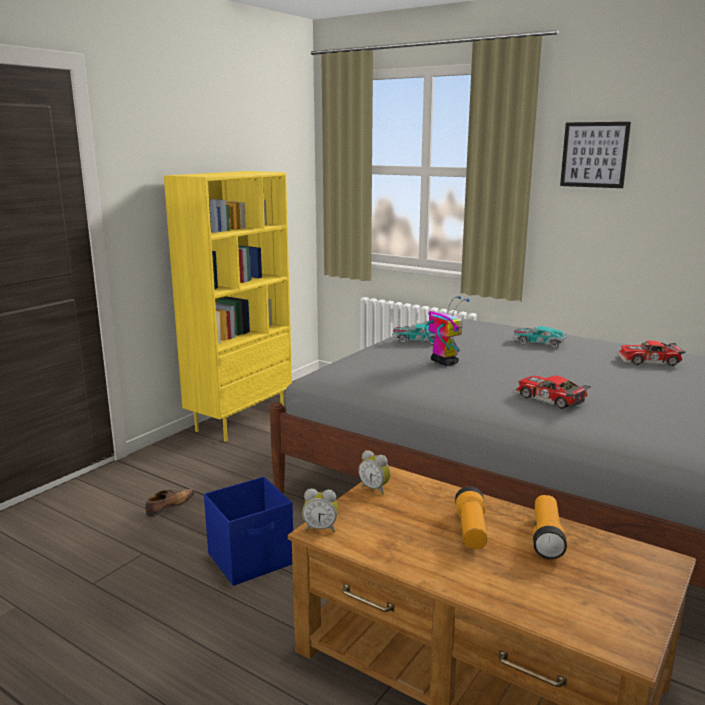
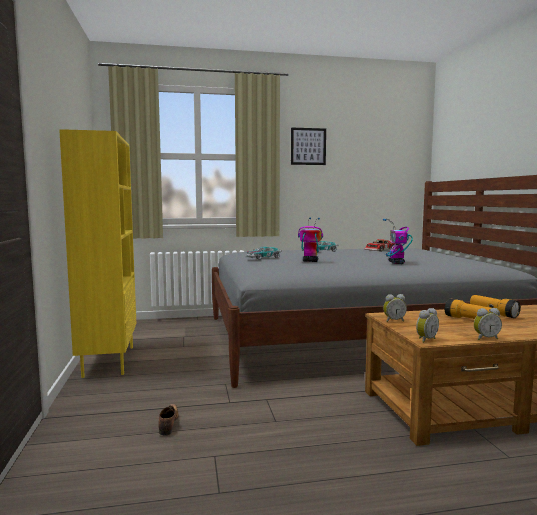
camera: 45 degrees left, 10 degrees down
(252, 559) = (294, 421): blue storage box -> none
(389, 562) = (485, 338): none -> alarm clock
(549, 399) = (396, 263): toy car -> toy robot

